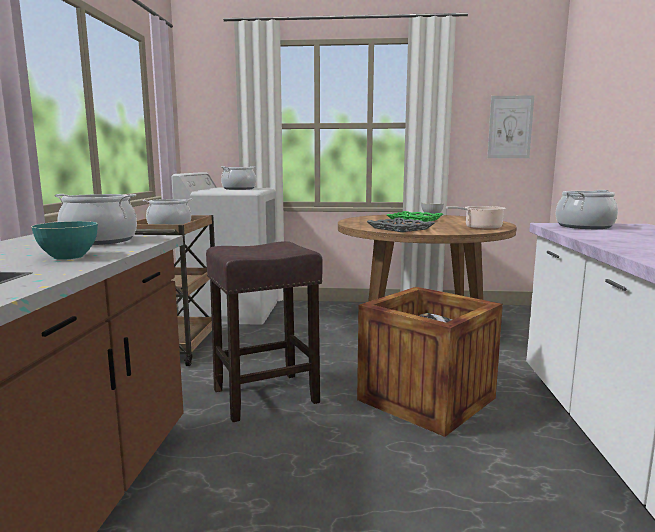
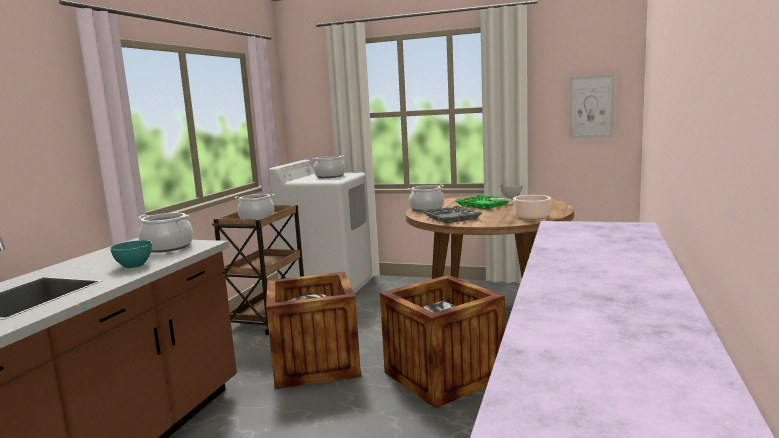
camera: 15 degrees right, 0 degrees up
(267, 395) = (315, 364): brown stool -> crate
(584, 226) = (578, 227): cooking pot -> cooking pot (427, 209)

